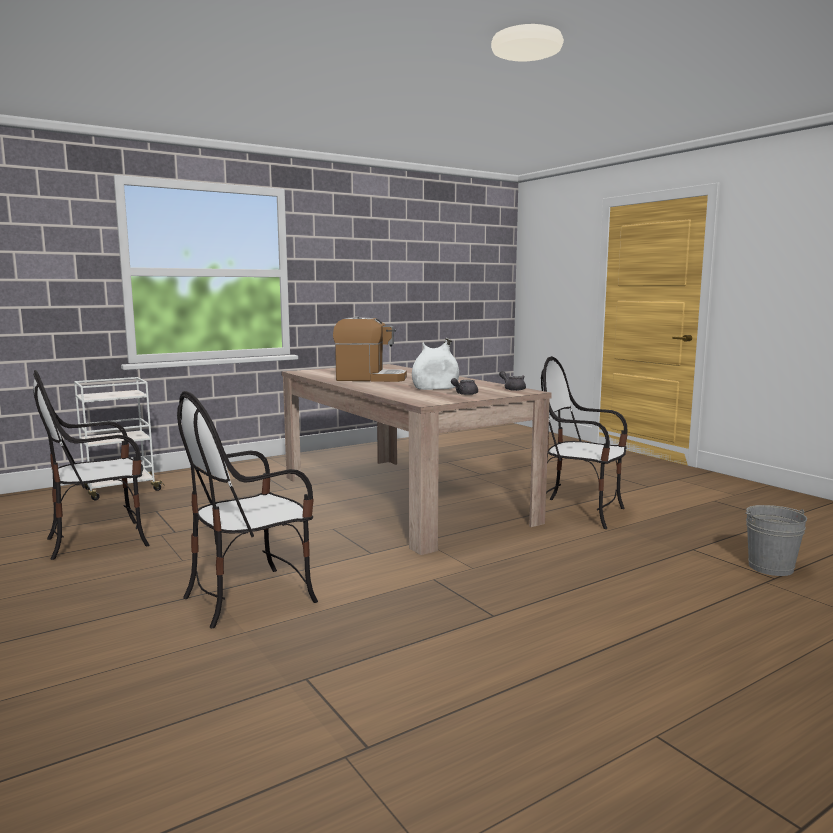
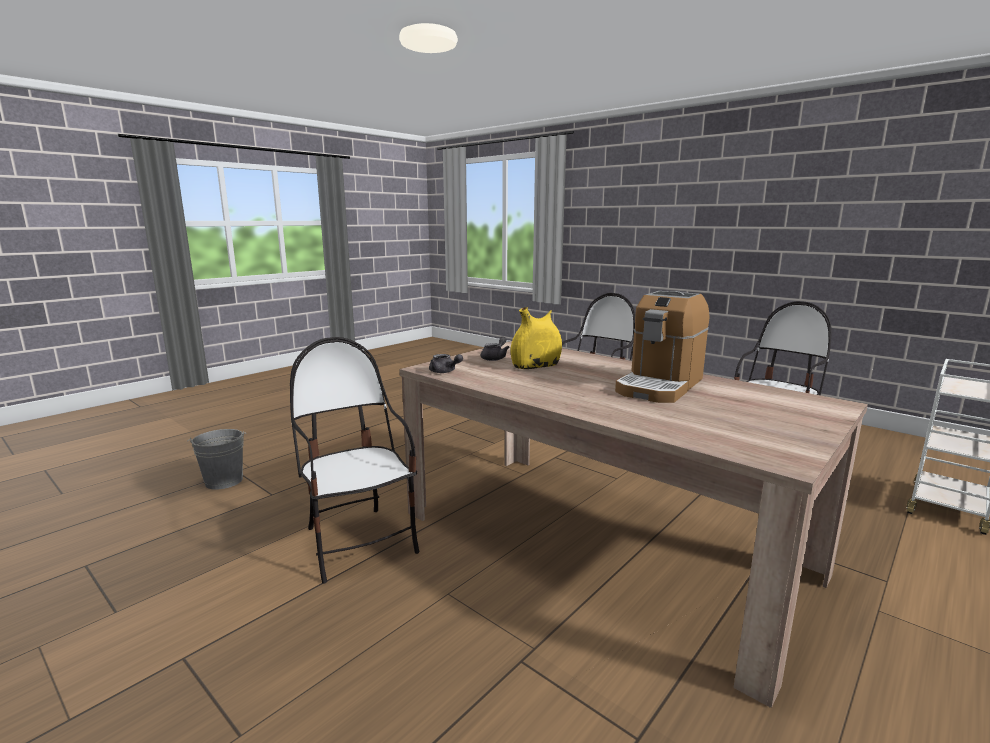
camera: 165 degrees right, 5 degrees up
(370, 378) = (660, 385): coffee machine -> coffee machine turned 45 degrees counterclockwise
(435, 388) = (536, 366): white vase -> yellow vase
(579, 512) = (359, 542): chair -> chair turned 135 degrees counterclockwise

